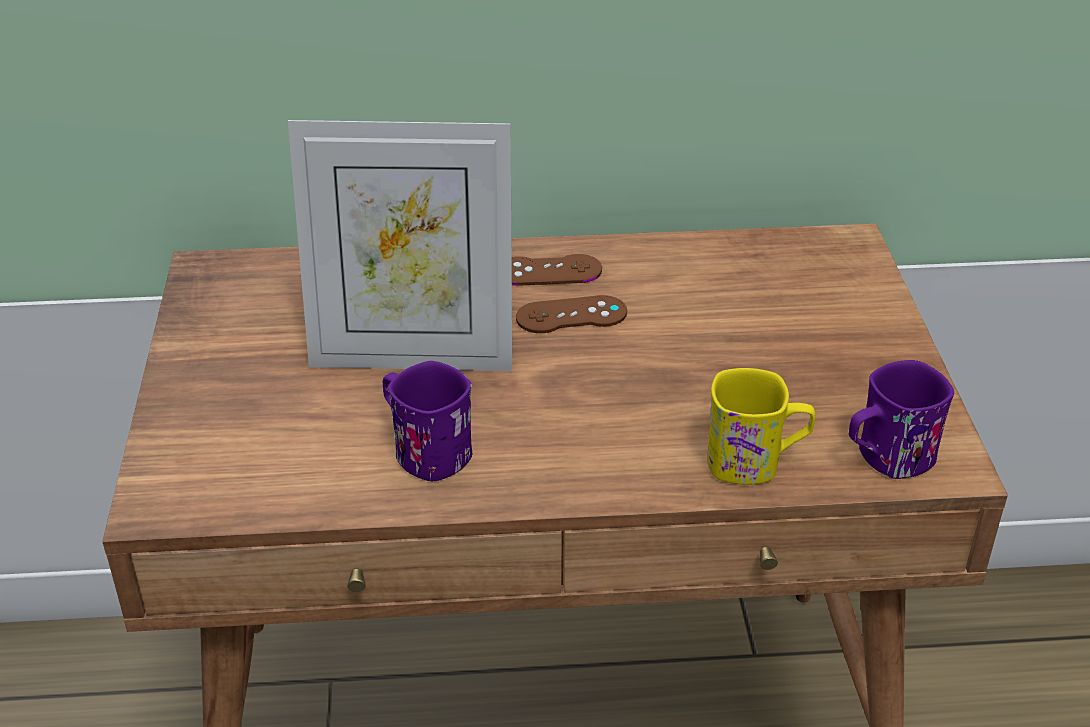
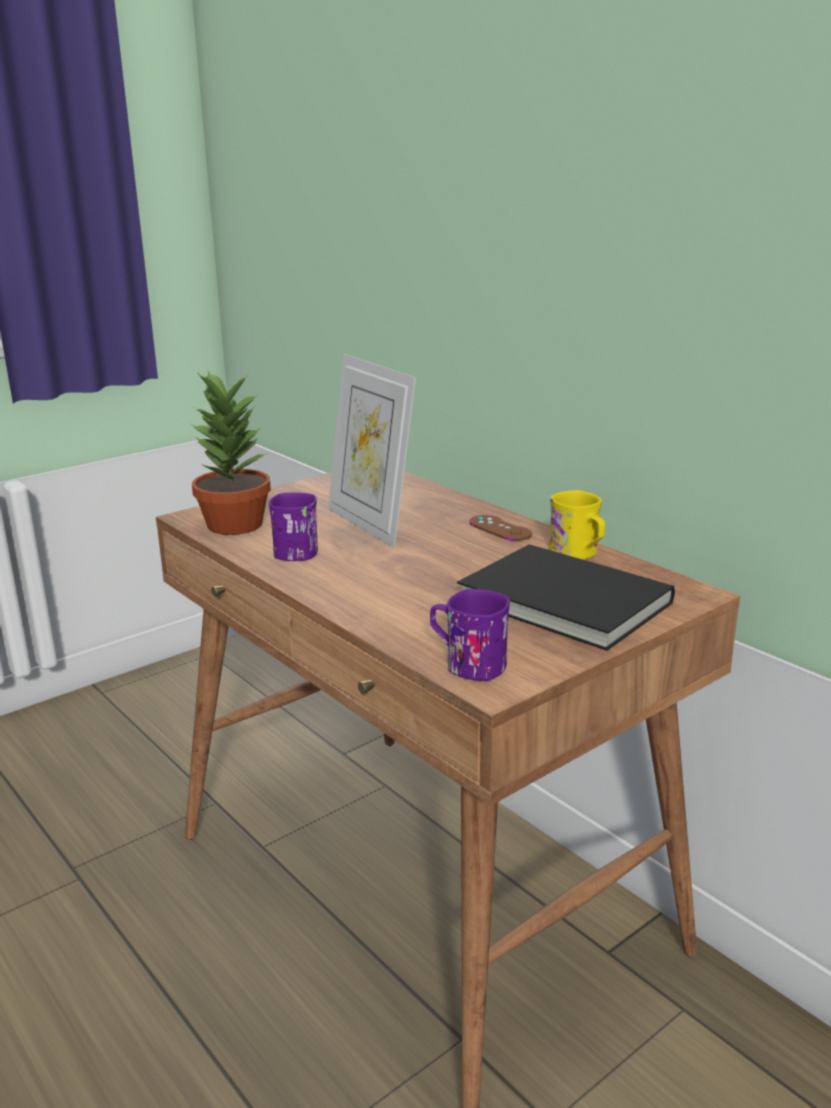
camera: 55 degrees right, 15 degrees down
(252, 473) = (233, 524): none -> potted plant
(571, 315) = (468, 545): brown game controller -> none
(756, 462) = (405, 628): yellow mug -> yellow mug (578, 554)
(796, 328) = (564, 603): none -> black book

